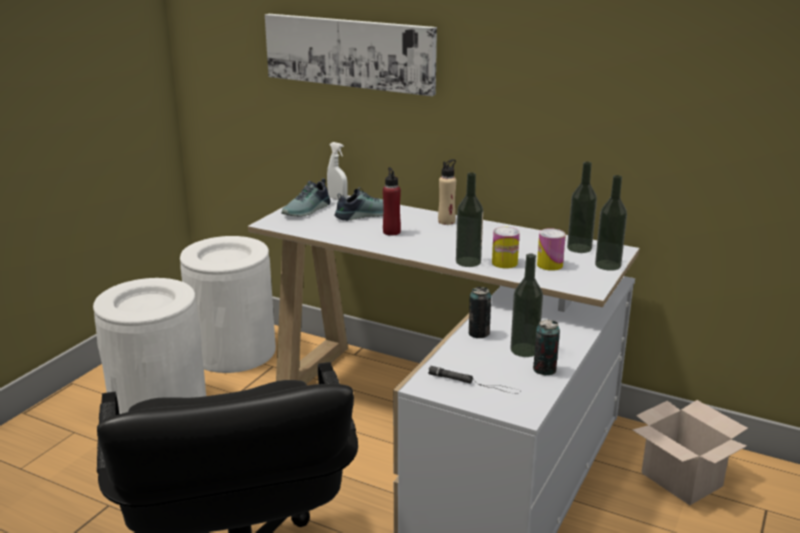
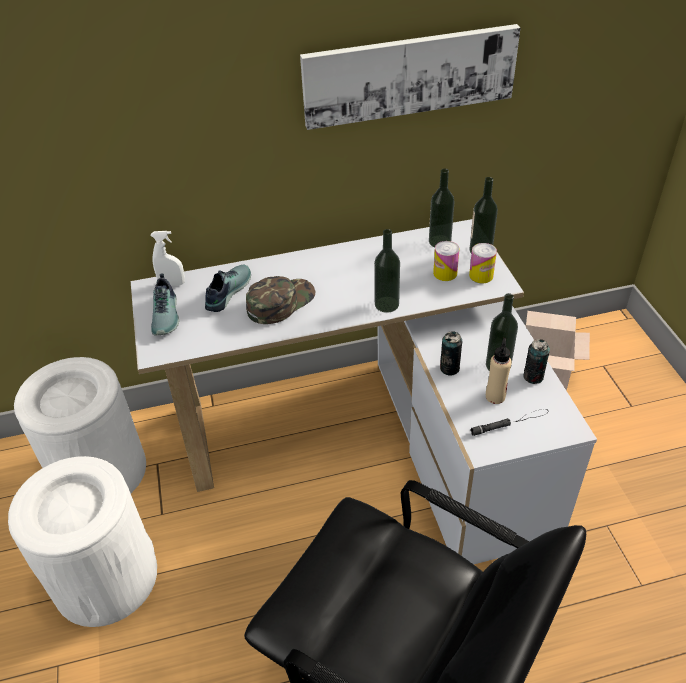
camera: 40 degrees left, 20 degrees up
(350, 52) = (140, 128): picture -> picture (409, 75)
(391, 232) = (280, 302): red bottle -> green cap
(446, 221) = (306, 263): beige bottle -> beige bottle (495, 396)
(504, 263) = (413, 290): can -> can (481, 275)

